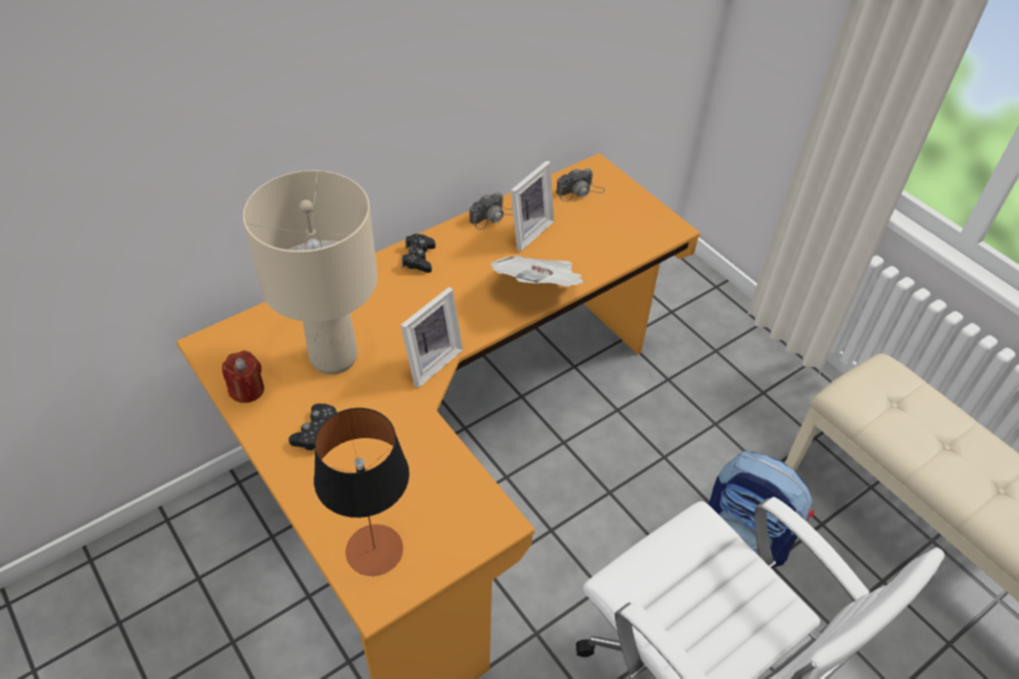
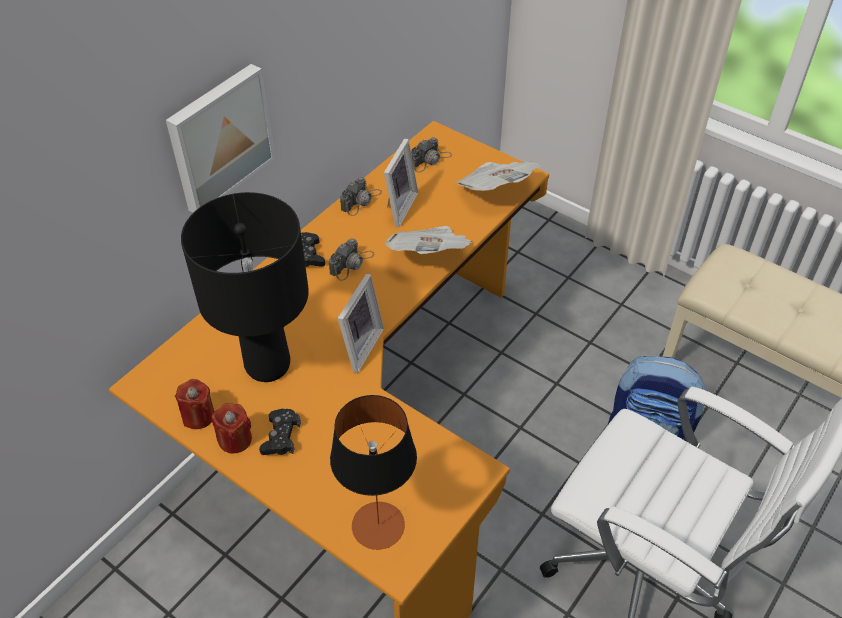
camera: 15 degrees left, 0 degrees up
(271, 422) = (235, 439): none -> red candle
(333, 358) = (268, 366): beige table lamp -> black table lamp
(335, 114) = (219, 138): none -> picture
(458, 277) = (351, 263): none -> camera
(635, 237) = (495, 191): none -> newspaper

